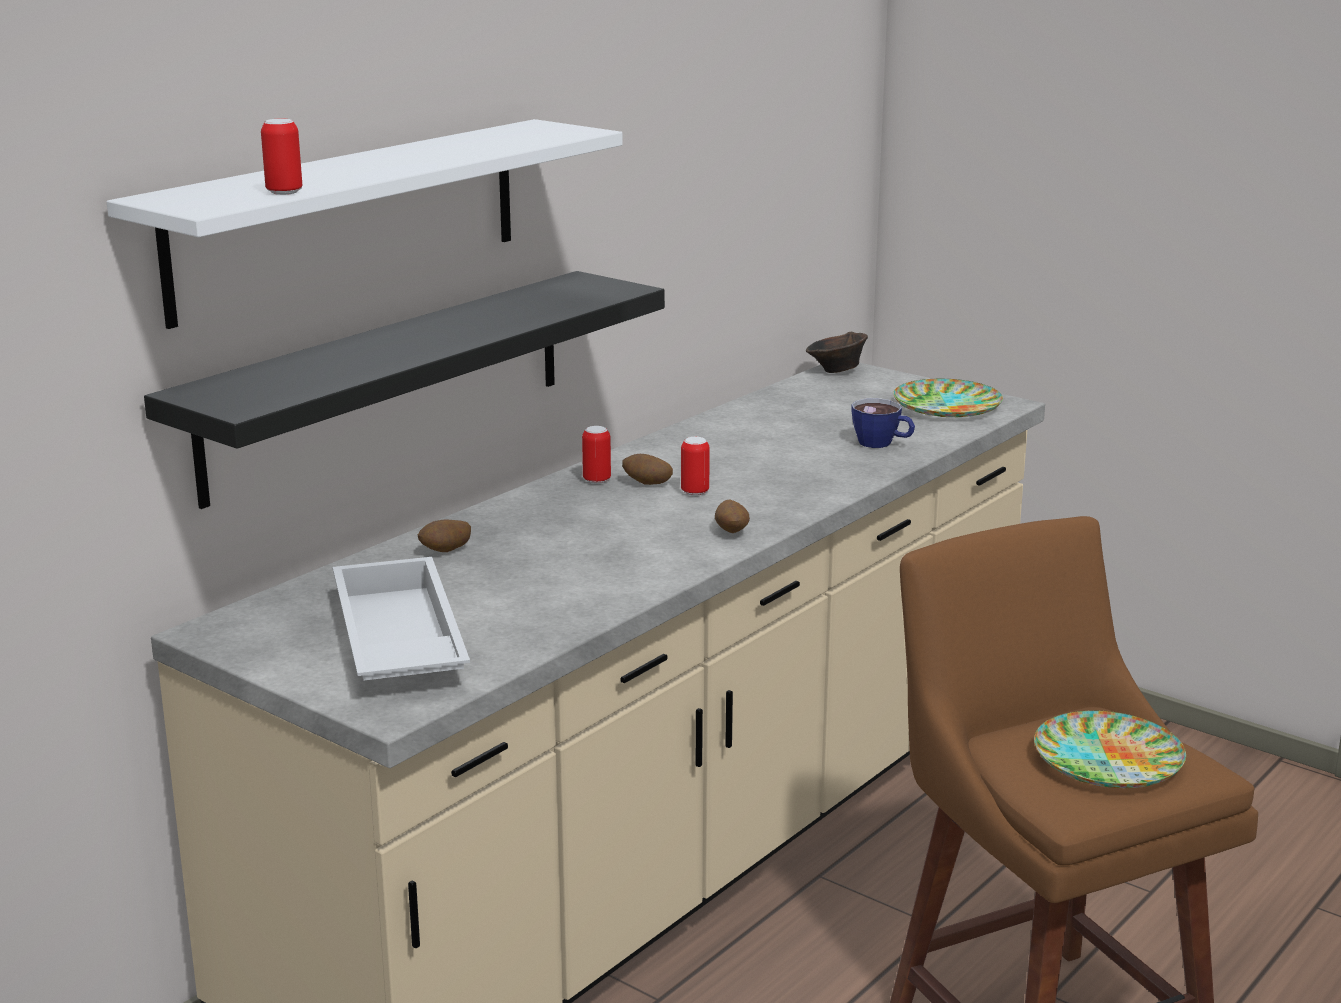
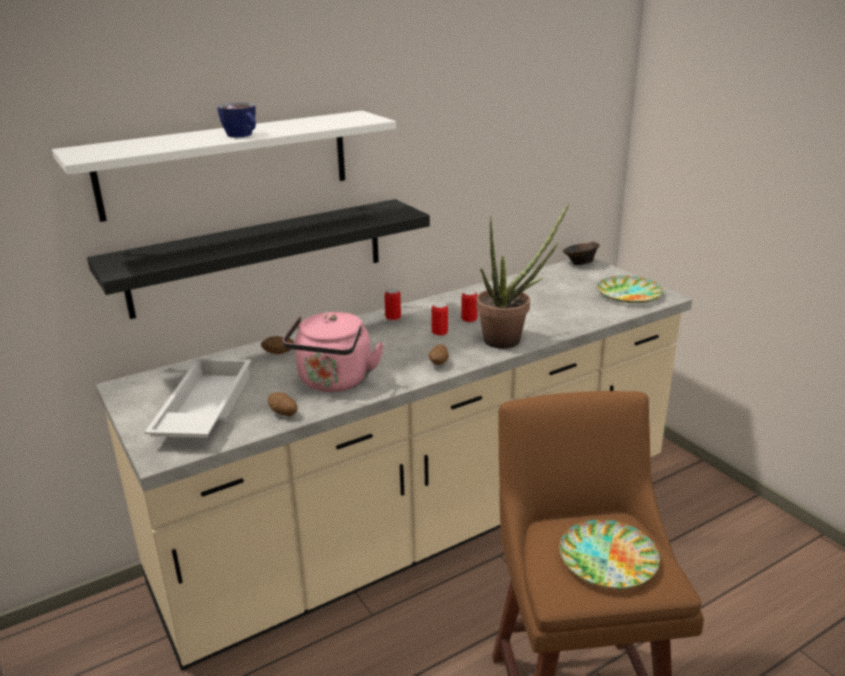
camera: 20 degrees right, 5 degrees up
(284, 192) = (143, 150): can -> can (469, 320)
(584, 577) = (334, 382): none -> pink kettle
(647, 484) = (417, 325): potato -> potato (283, 414)
(814, 486) = (510, 339): none -> potted plant
(882, 444) = (571, 315): cup -> cup (243, 135)

